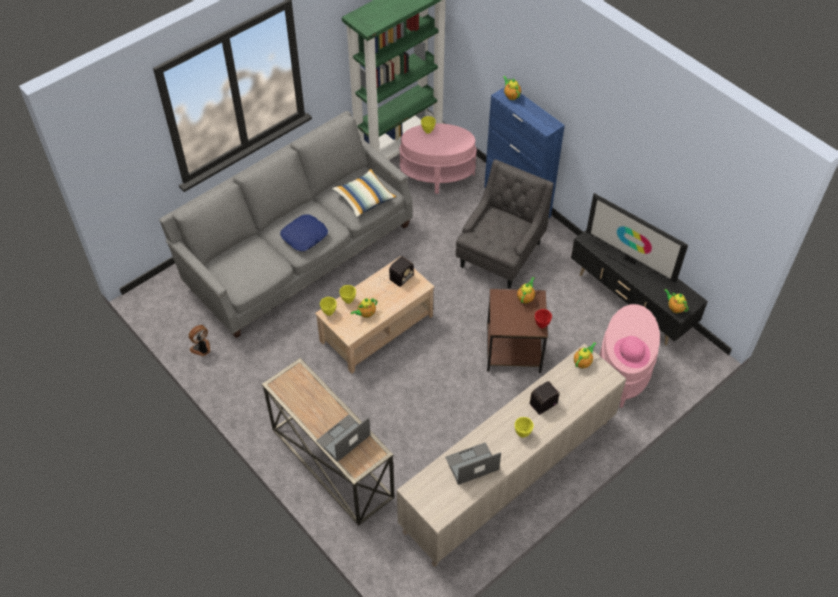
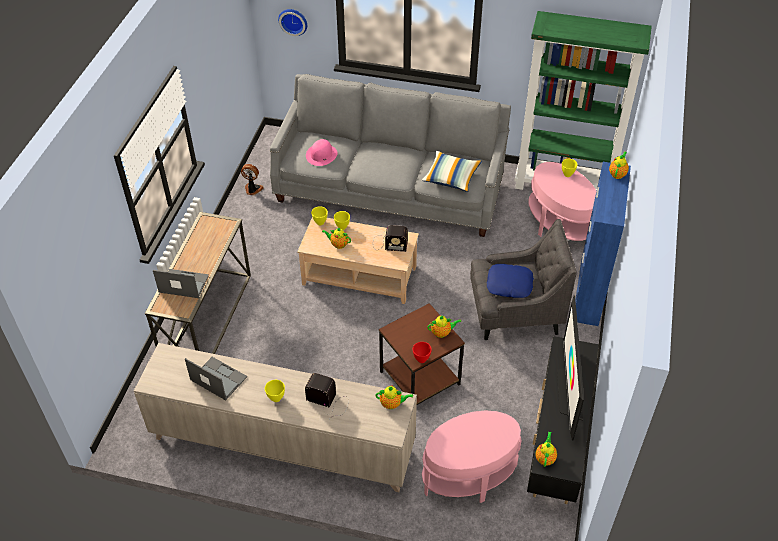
camera: 55 degrees right, 5 degrees down
(131, 172) = (293, 21): none -> wall clock
(304, 236) = (377, 166): blue pillow -> blue pillow (509, 285)
(632, 352) = (454, 447): pink hat -> pink hat (321, 155)

